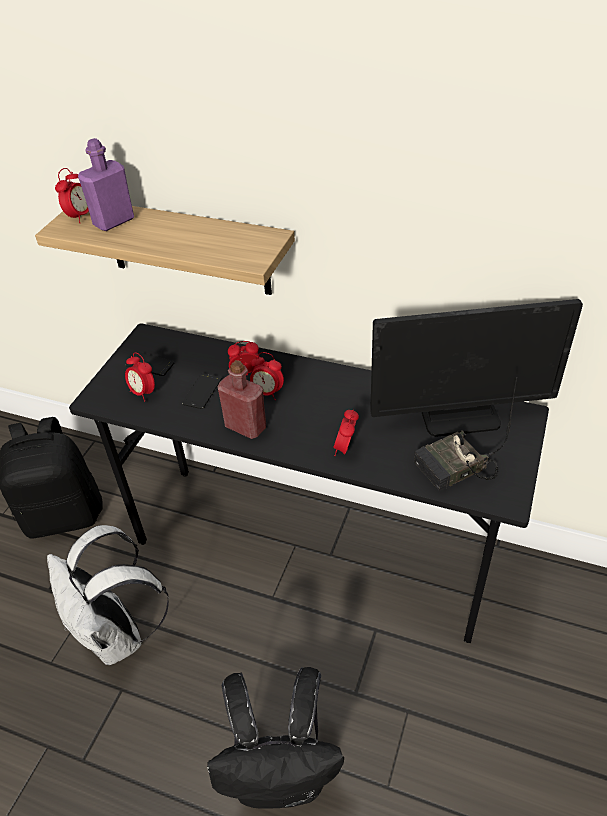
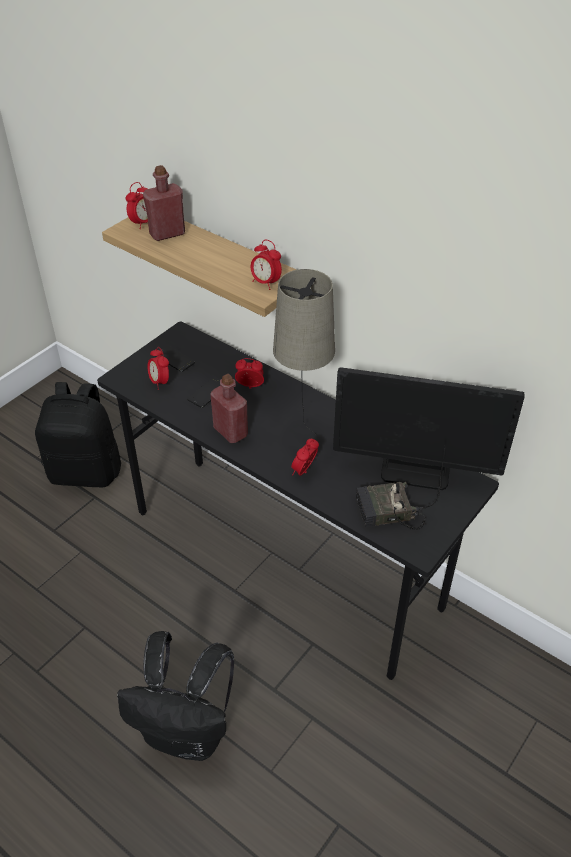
camera: 15 degrees right, 0 degrees up
(114, 221) = (167, 234): purple bottle -> red bottle
(118, 635) = (96, 583): white backpack -> none
(267, 393) = (261, 408): alarm clock -> alarm clock (266, 283)
(322, 406) = (302, 431): none -> beige table lamp

